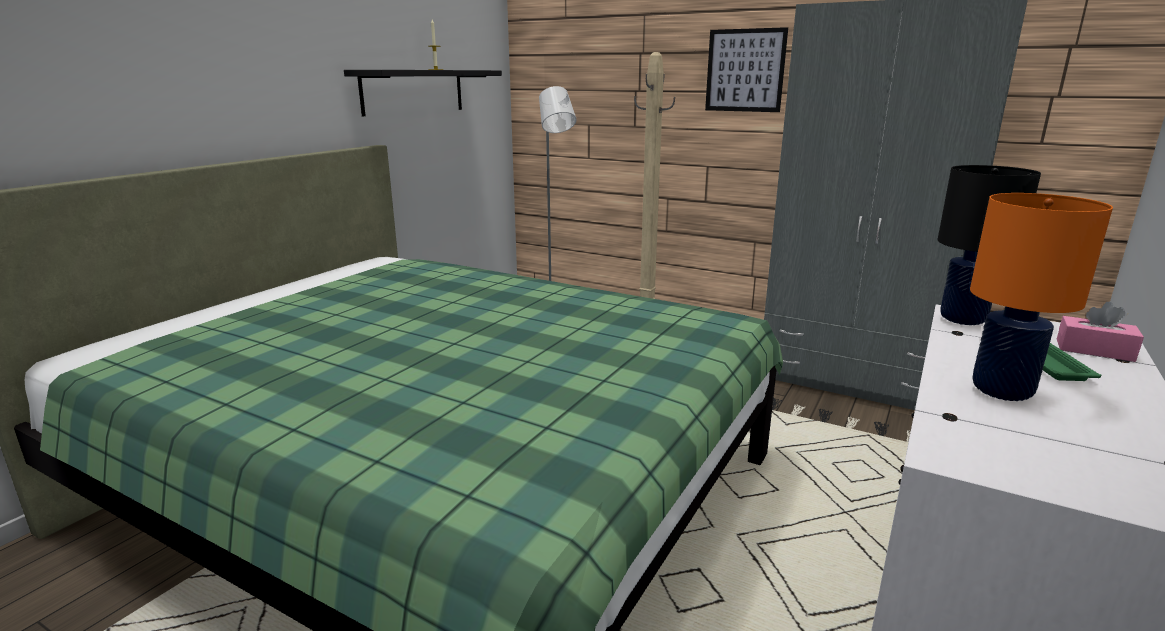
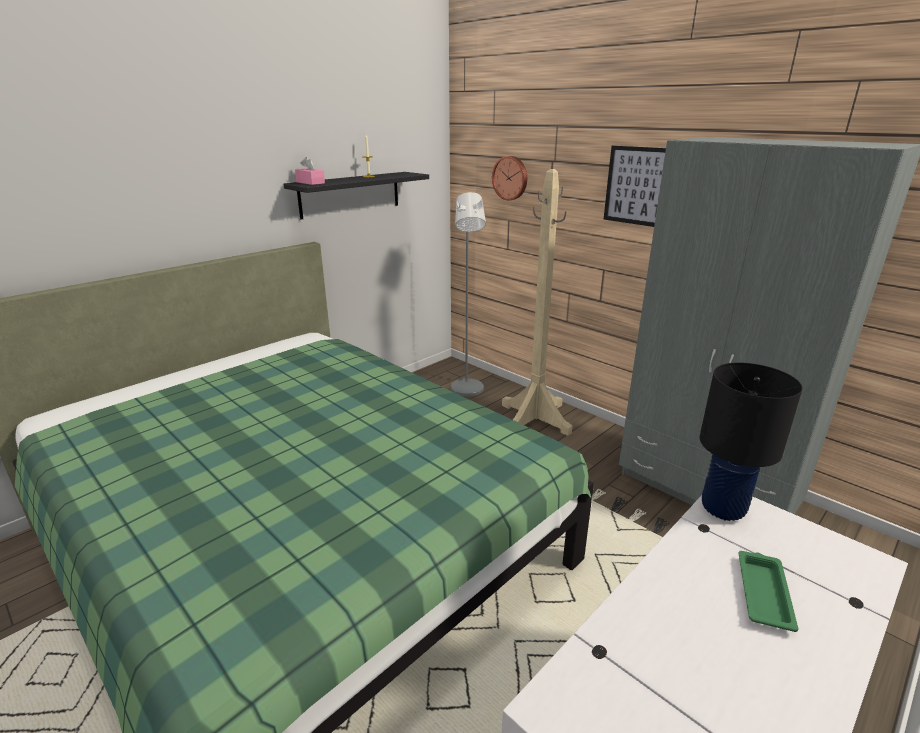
camera: 15 degrees right, 5 degrees up
(590, 76) = (510, 178): none -> wall clock
(1001, 394) = (677, 629): orange table lamp -> none
(1094, 350) = (833, 582): pink tissue box -> pink tissue box (310, 182)

